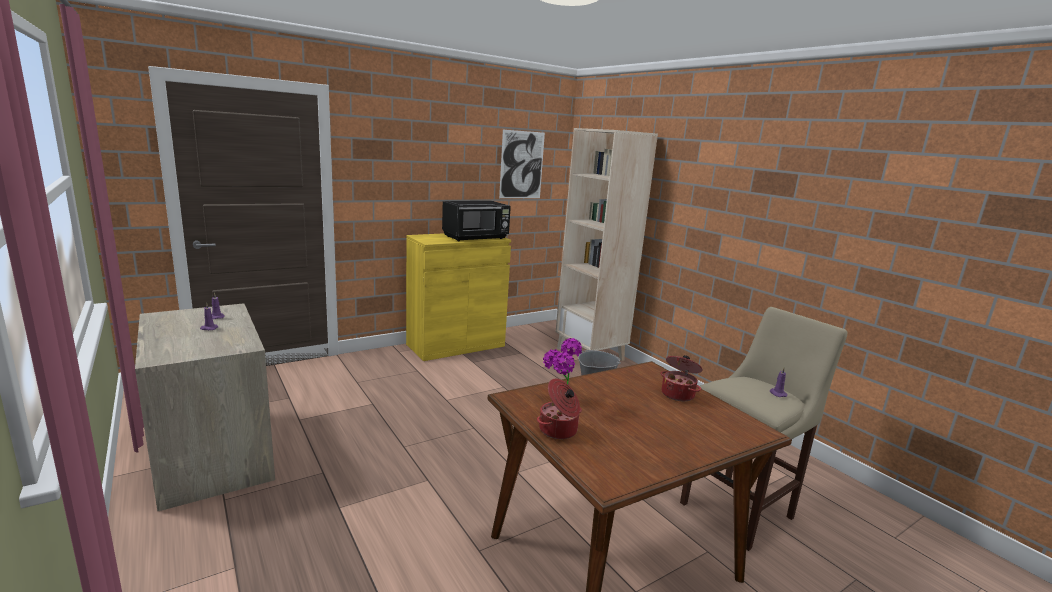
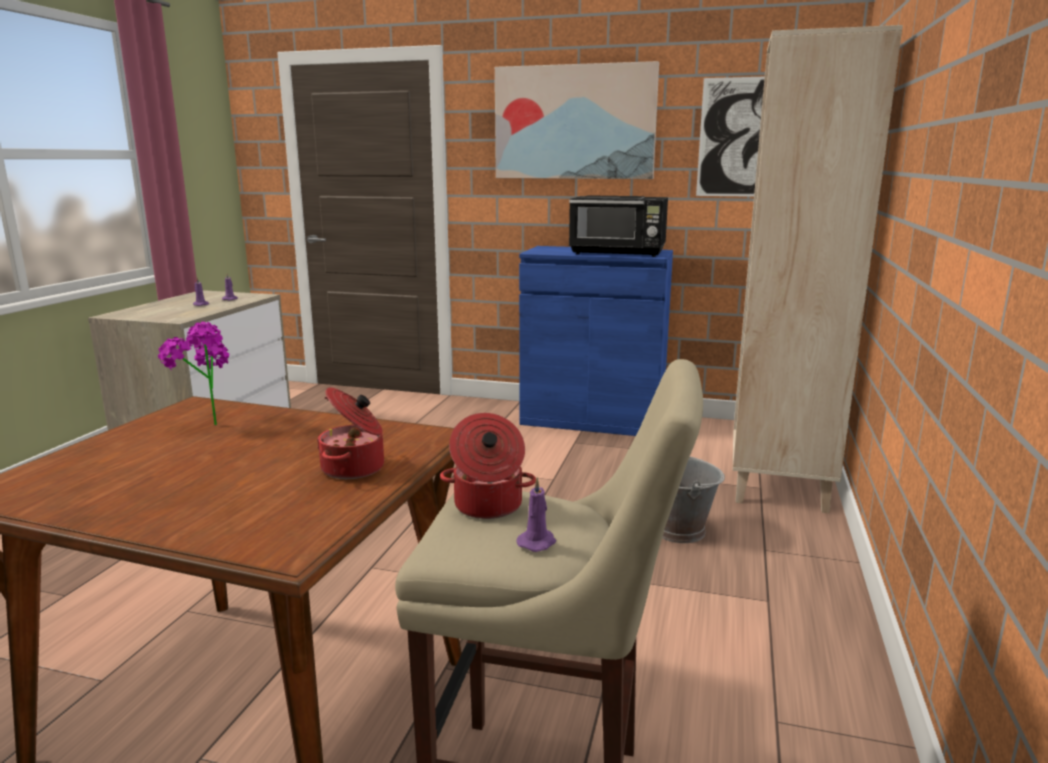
camera: 50 degrees right, 0 degrees up
(429, 151) = (574, 122): none -> picture
(456, 345) = (592, 420): yellow cabinet -> blue cabinet
(559, 430) = (120, 440): cooking pot -> cooking pot (487, 506)

